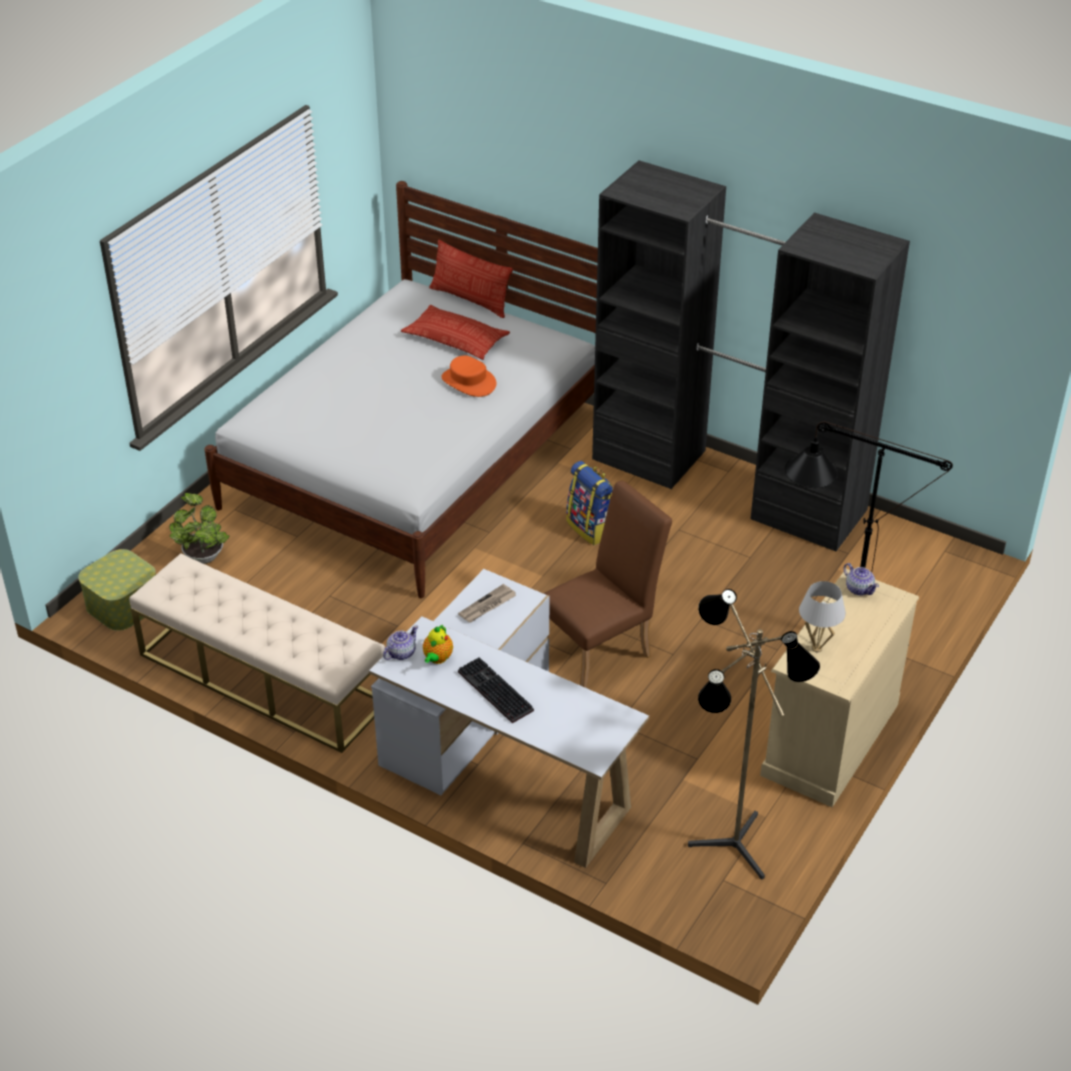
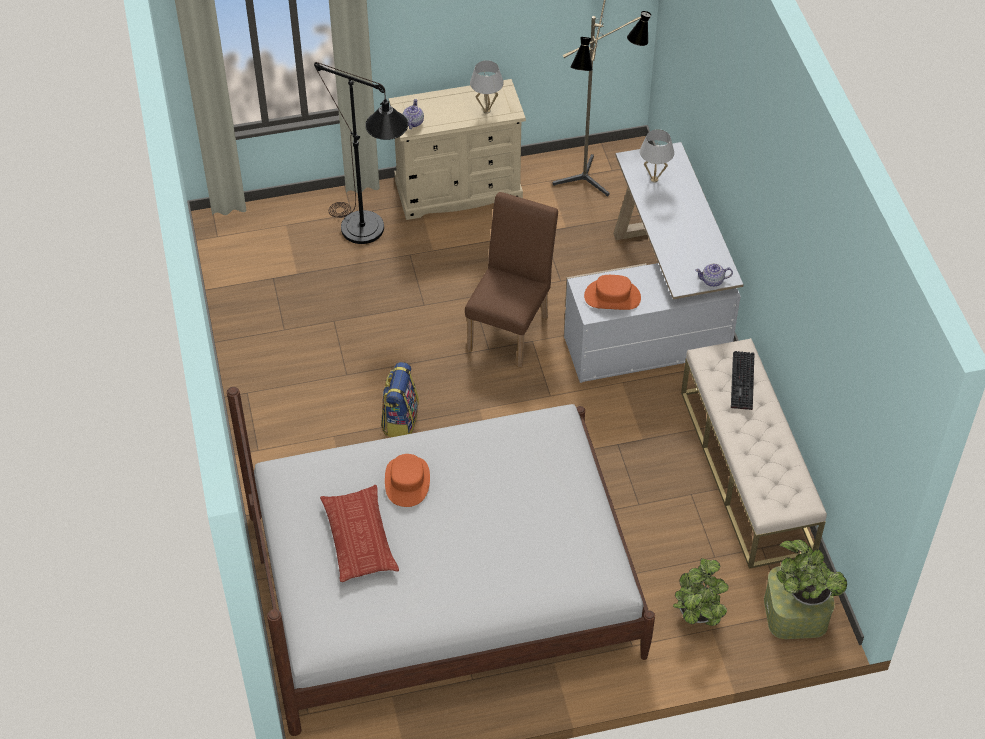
camera: 135 degrees left, 10 degrees up
(111, 574) = (805, 593): none -> potted plant
(437, 659) = (695, 262): teapot -> none
(470, 300) = (287, 582): pillow -> none
(487, 606) = (612, 297): newspaper -> orange hat
(493, 691) = (684, 222): keyboard -> keyboard (744, 382)
(575, 713) = (654, 179): none -> white table lamp
(602, 651) = (511, 328): brown chair -> brown chair turned 105 degrees clockwise
(728, 484) = (263, 382): black wardrobe -> none

